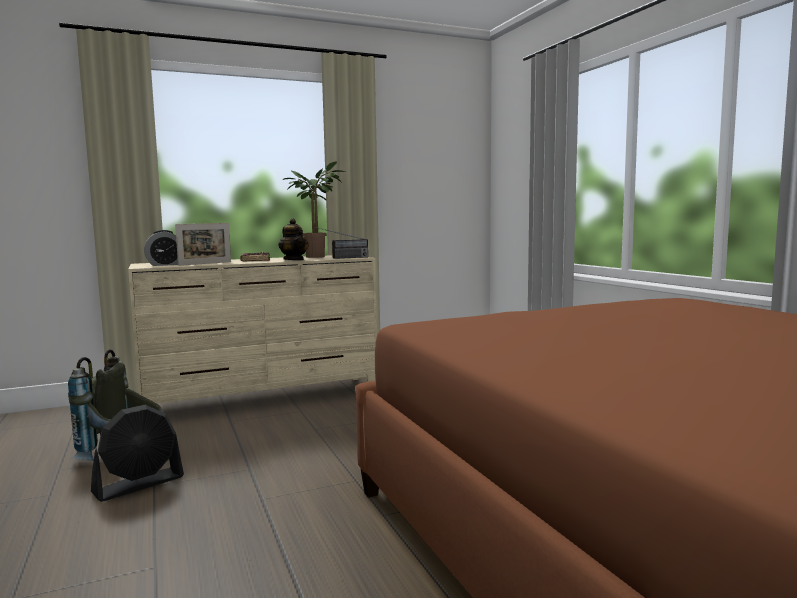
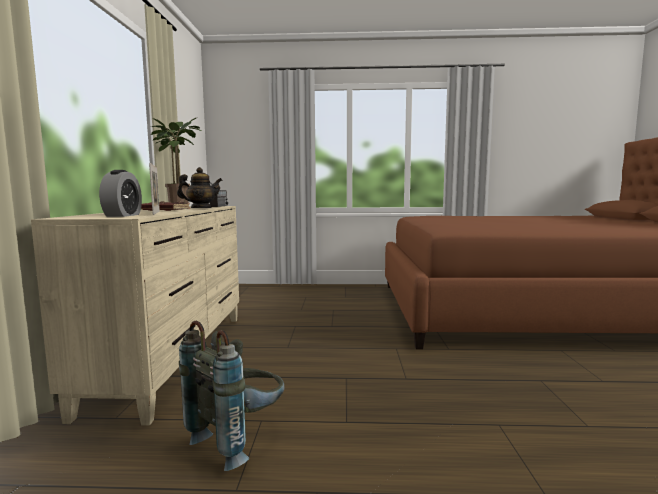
camera: 65 degrees left, 0 degrees up
(139, 484) = (336, 429): black fan -> none

